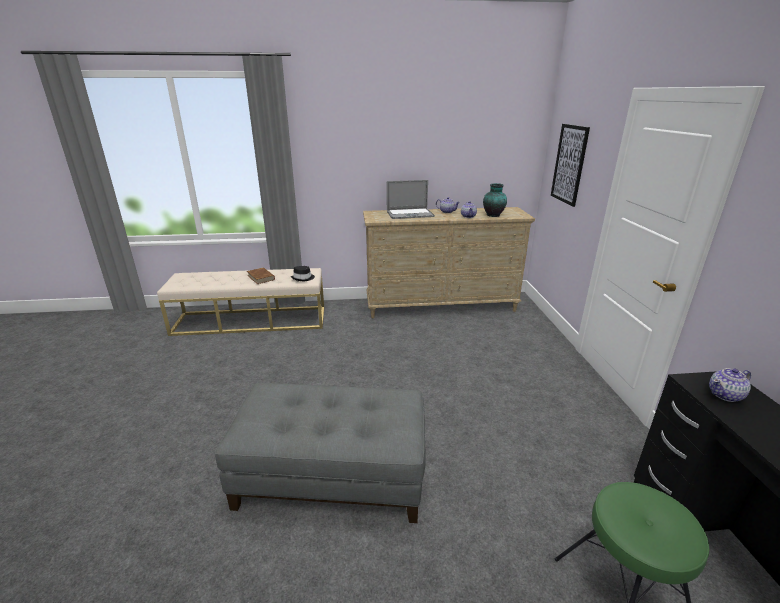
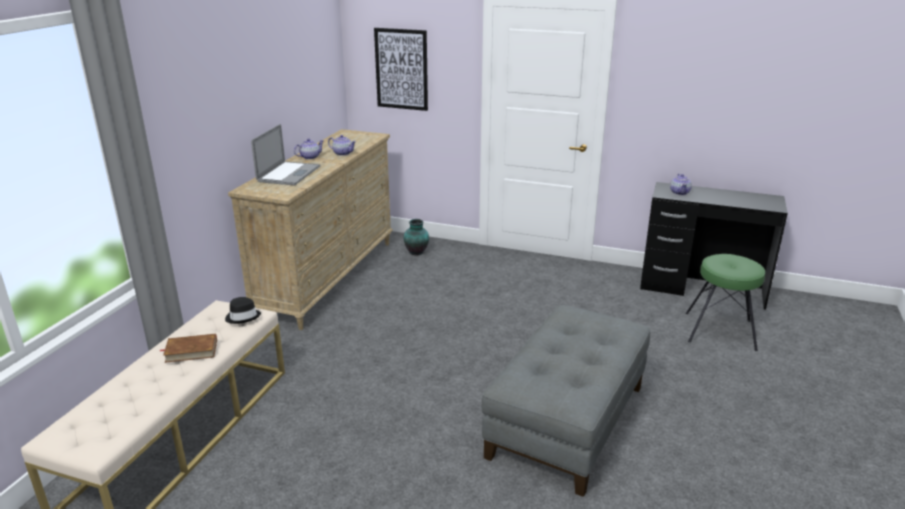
camera: 65 degrees left, 0 degrees up
(493, 215) = (356, 144): vase -> vase (417, 252)

